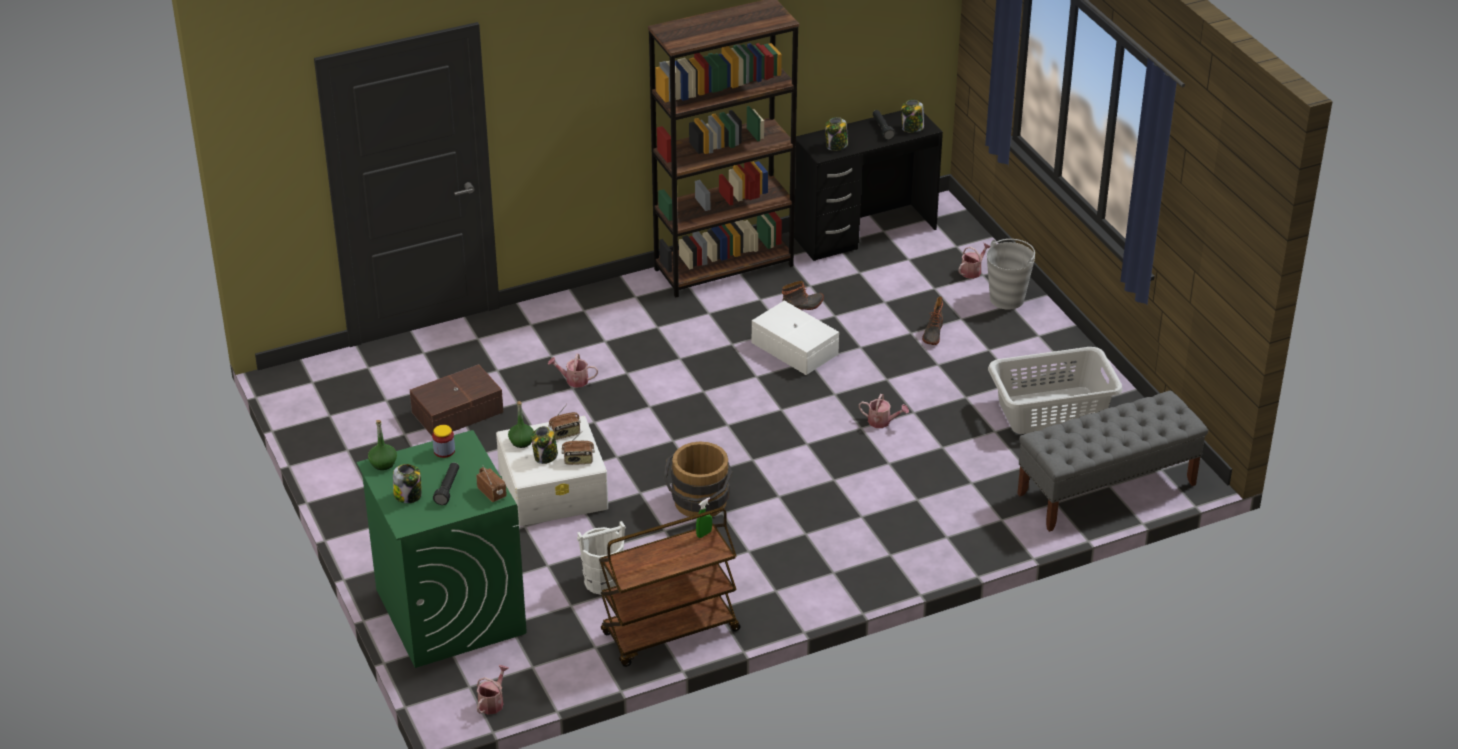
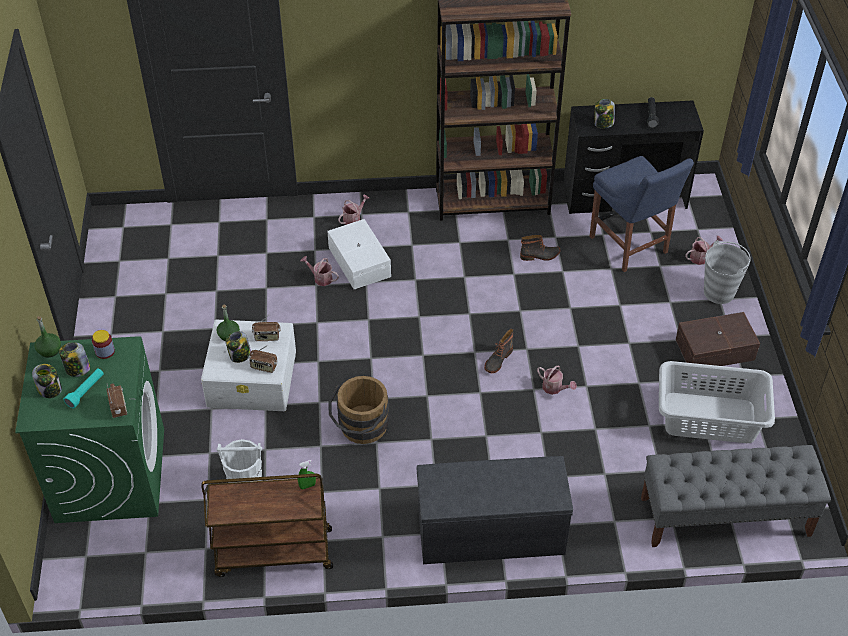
camera: 20 degrees right, 10 degrees up
(448, 488) = (86, 391): black flashlight -> turquoise flashlight
(456, 412) = (215, 283): brown storage box -> brown storage box (713, 349)
(492, 702) = (95, 578): watering can -> watering can (354, 218)
(795, 347) = (514, 294): white storage box -> white storage box (360, 261)
(883, 560) = (489, 533): none -> grey bench
(895, 278) = (630, 247): none -> blue chair
(912, 128) = (678, 121): jar -> jar (77, 369)
(932, 334) = (638, 310): boot -> boot (498, 360)

